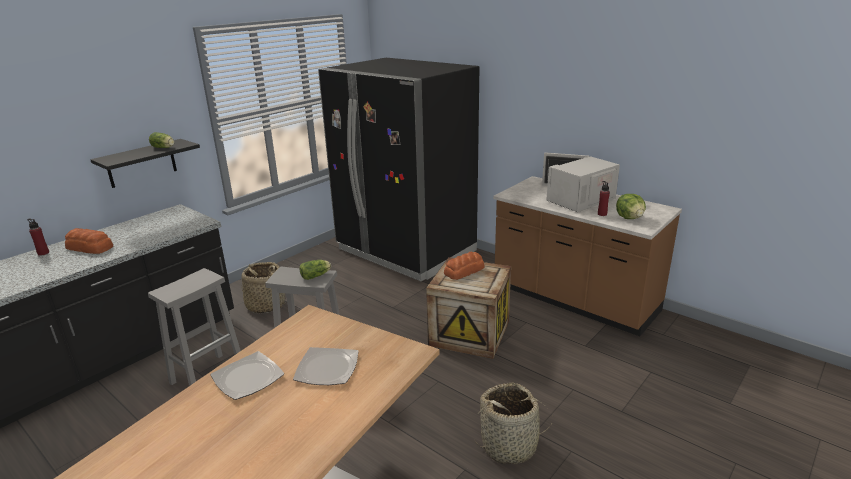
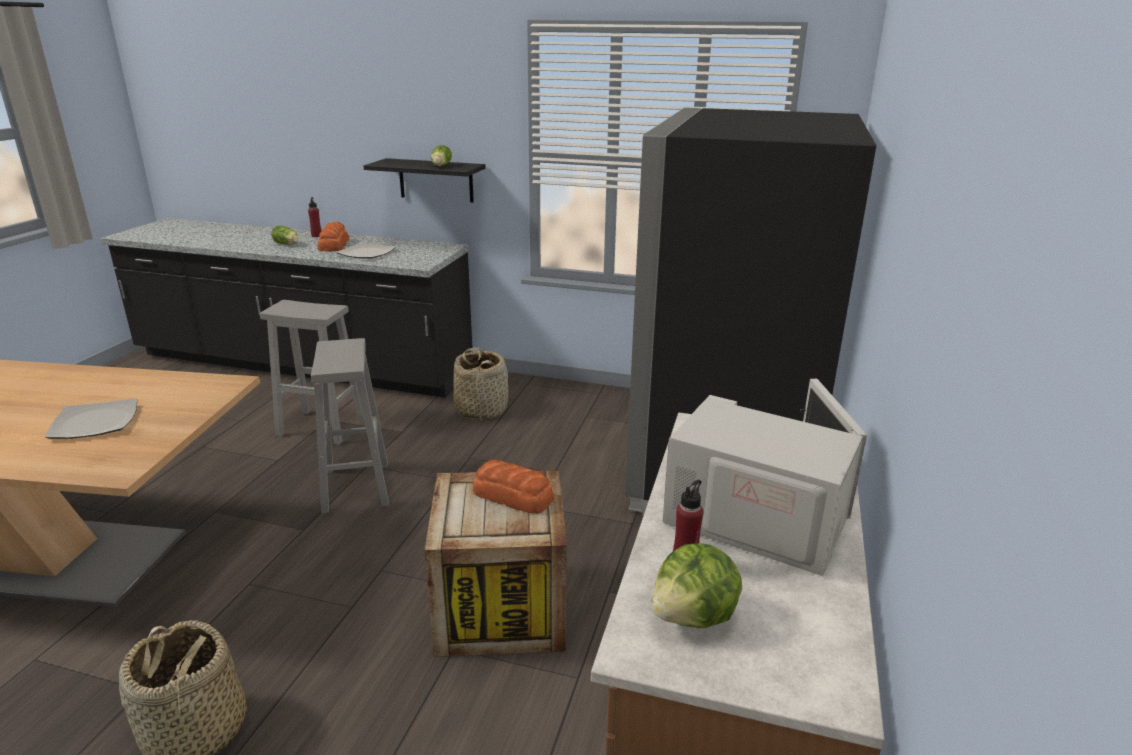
camera: 65 degrees right, 0 degrees up
(247, 378) = (87, 386): plate -> plate (366, 253)
(316, 276) = (342, 363): lettuce -> lettuce (287, 244)

